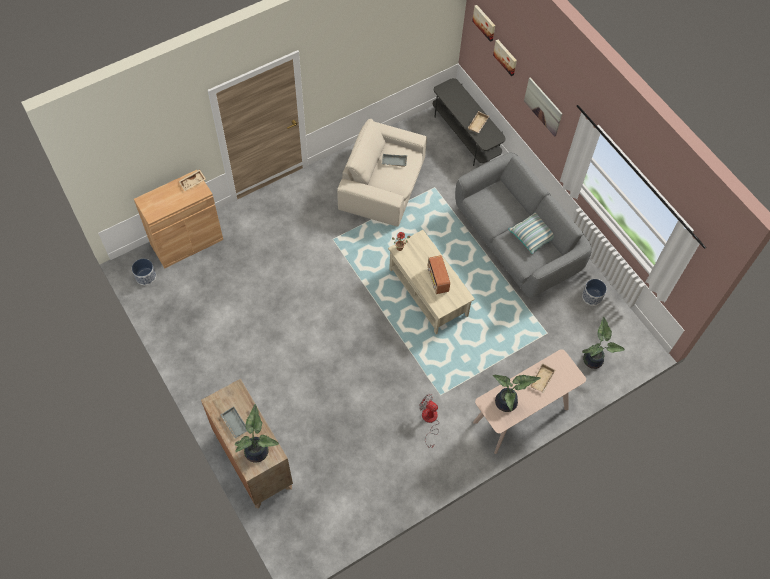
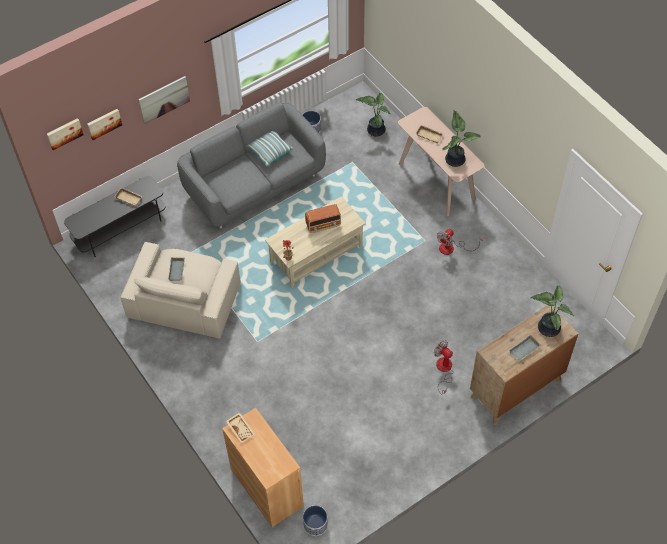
camera: 90 degrees left, 5 degrees down
(283, 396) = (443, 370): none -> fan

